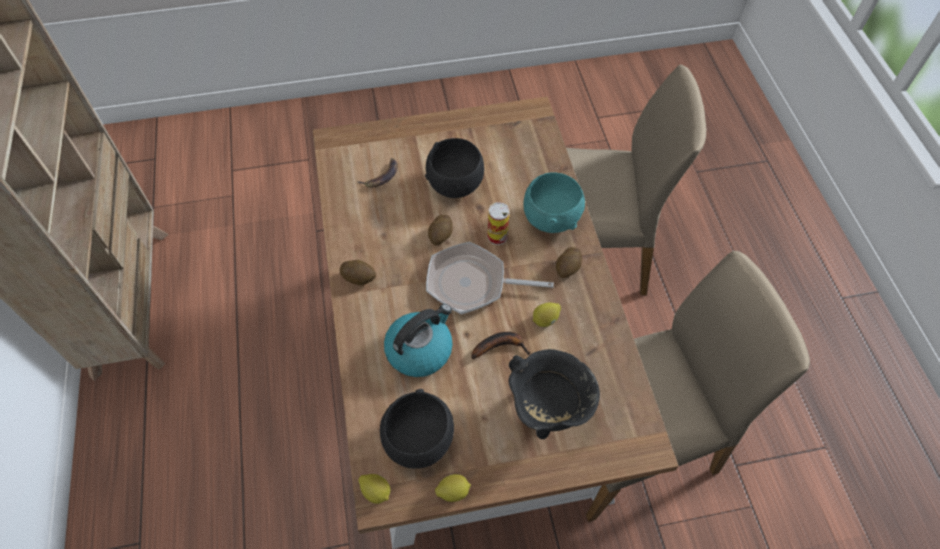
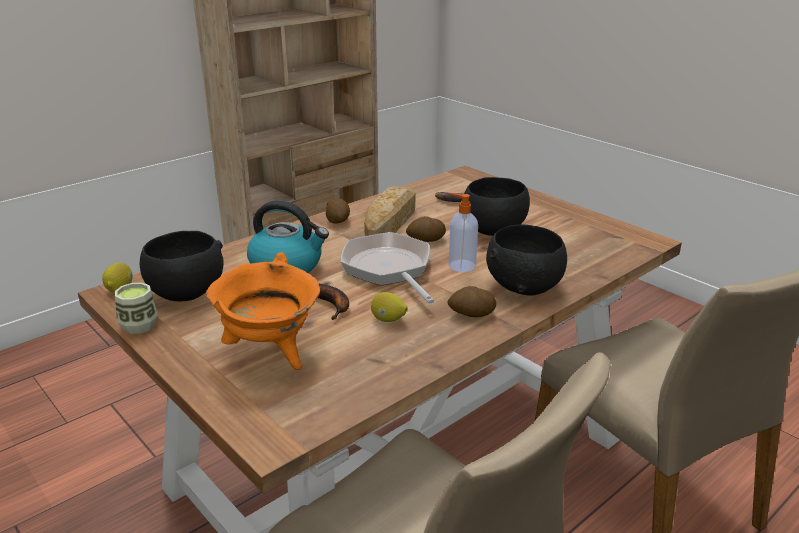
camera: 60 degrees right, 30 degrees down
(385, 238) = (391, 219): none -> bread
(453, 491) = (139, 325): lemon -> cup
(497, 236) = (461, 266): can -> soap dispenser
(547, 411) = (271, 353): black cooking pot -> orange cooking pot
(551, 218) = (525, 287): turquoise bowl -> black bowl

